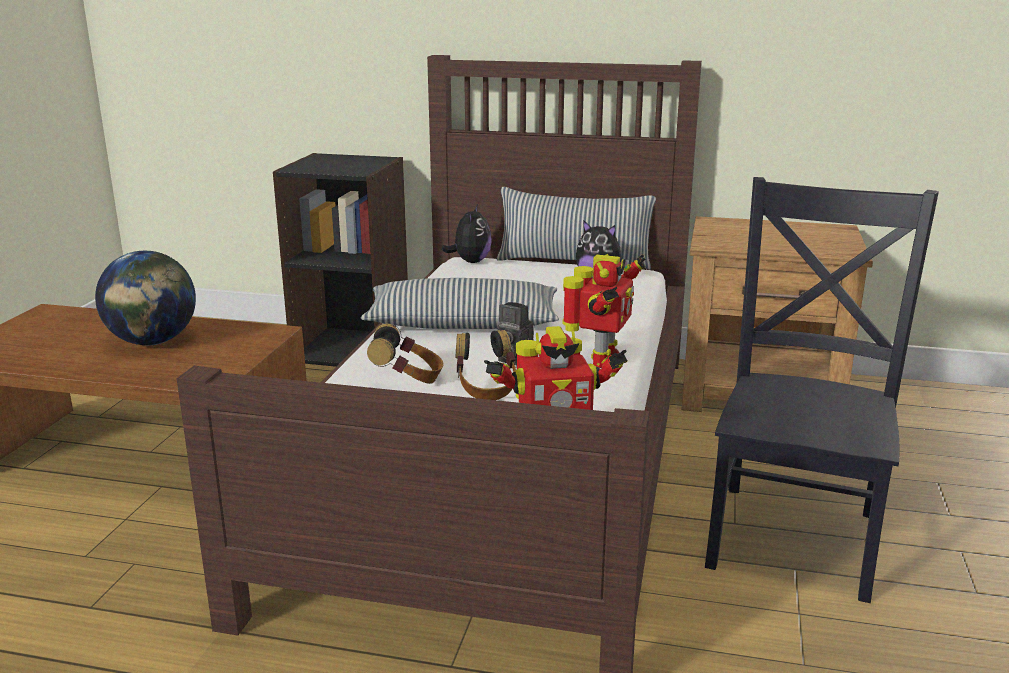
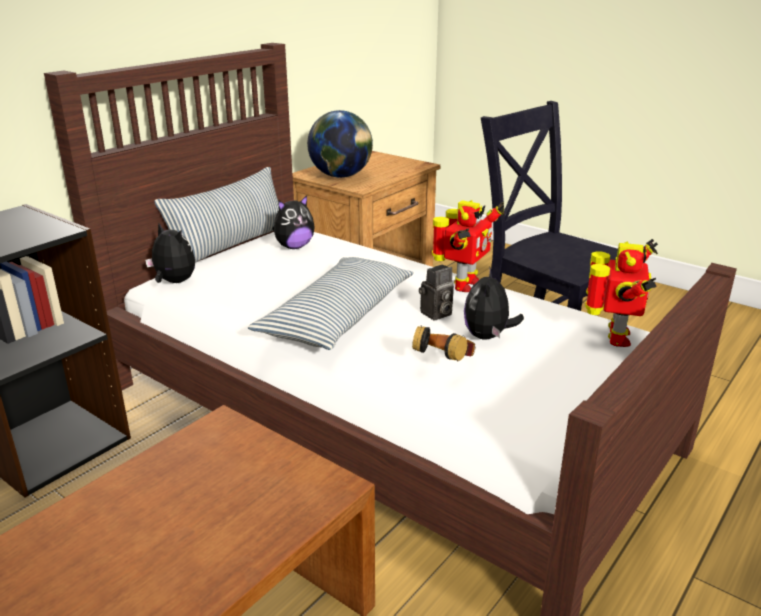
camera: 65 degrees left, 5 degrees up
(152, 342) = (158, 521): globe -> globe (341, 176)
(486, 389) = (488, 336): headphones -> plush toy
(601, 360) = (463, 285): toy robot -> toy robot turned 75 degrees clockwise

